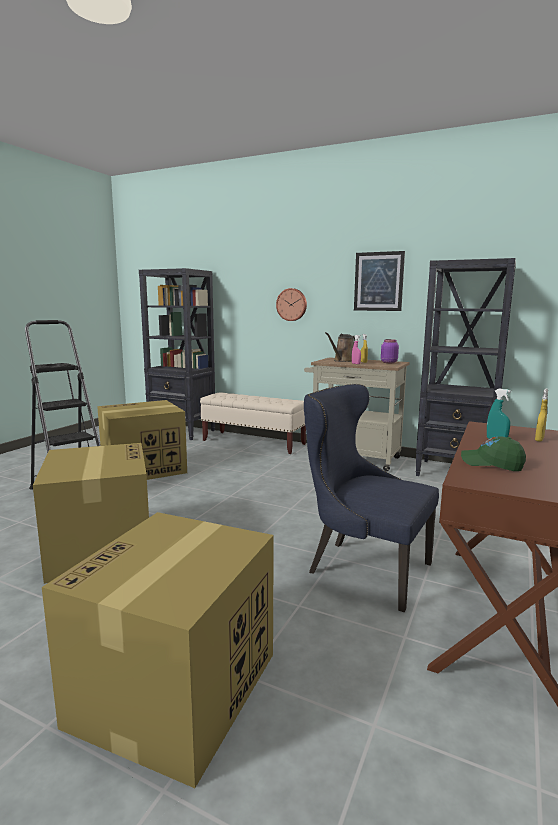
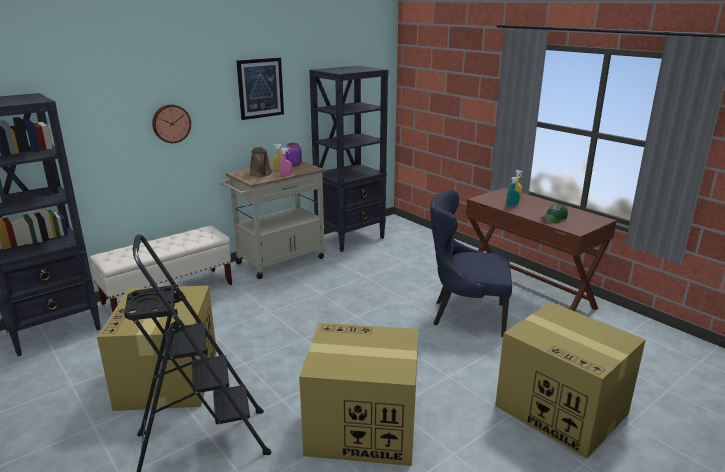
camera: 65 degrees left, 10 degrees up
(364, 569) = (466, 316): blue chair -> blue chair turned 45 degrees clockwise

